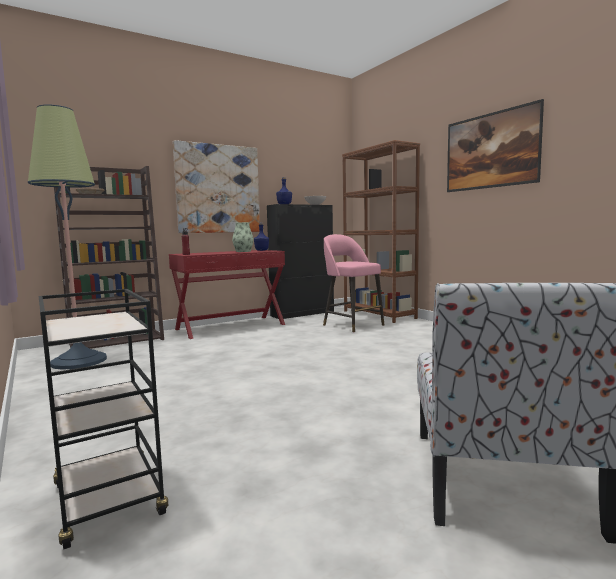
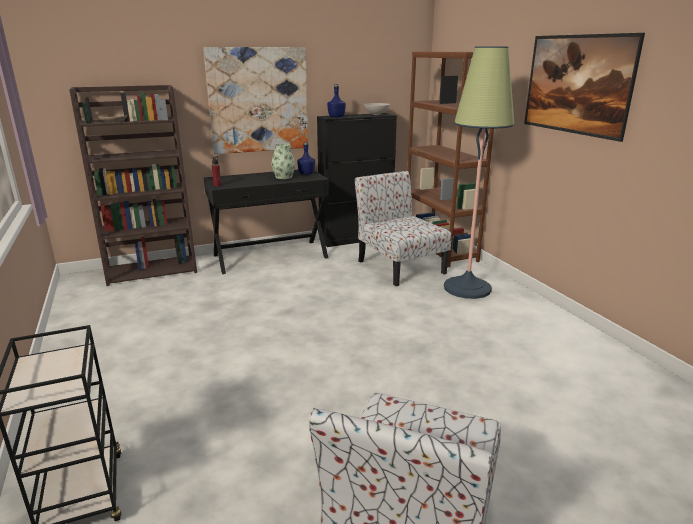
camera: 10 degrees right, 15 degrees up
(79, 361) = (109, 300): floor lamp -> floor lamp (467, 288)
(230, 327) = (270, 256): red console table -> black console table
(352, 325) = (399, 266): pink stool -> chair

